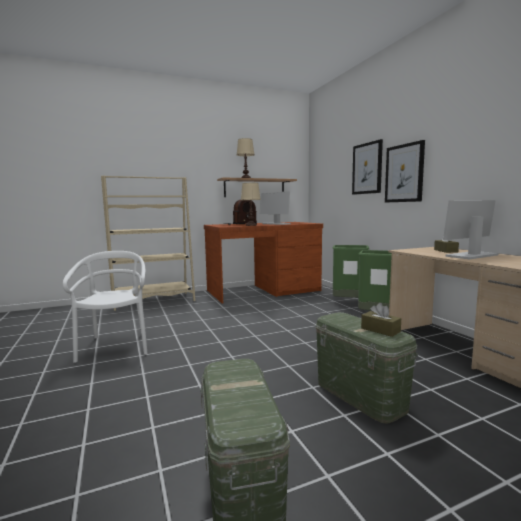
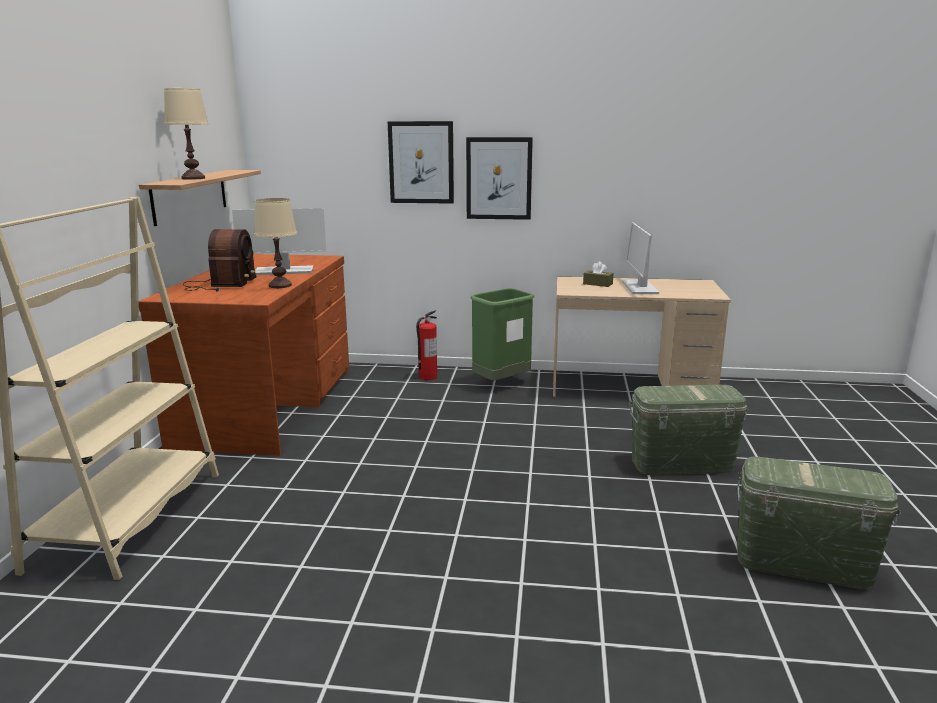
camera: 60 degrees left, 10 degrees up
(115, 346) = (374, 598): white chair -> none
(349, 302) = (427, 377): green trash can -> fire extinguisher
(380, 330) = (707, 390): brown tissue box -> none

